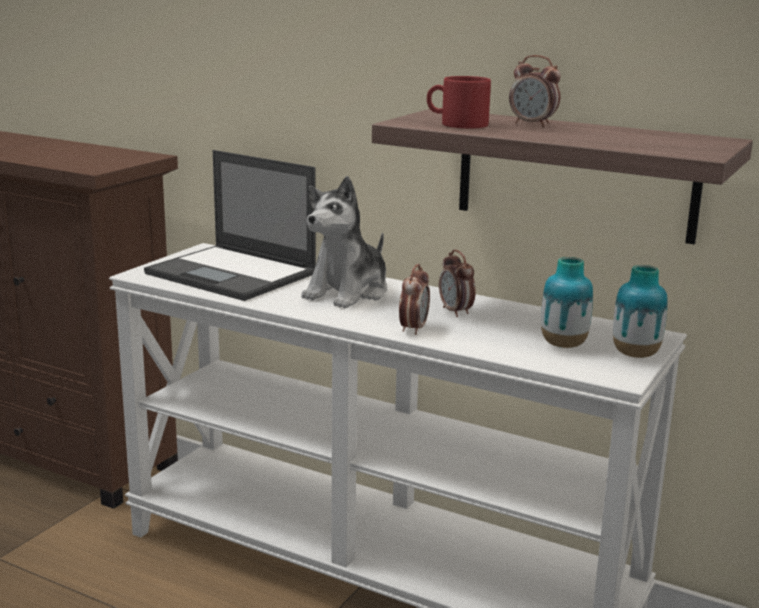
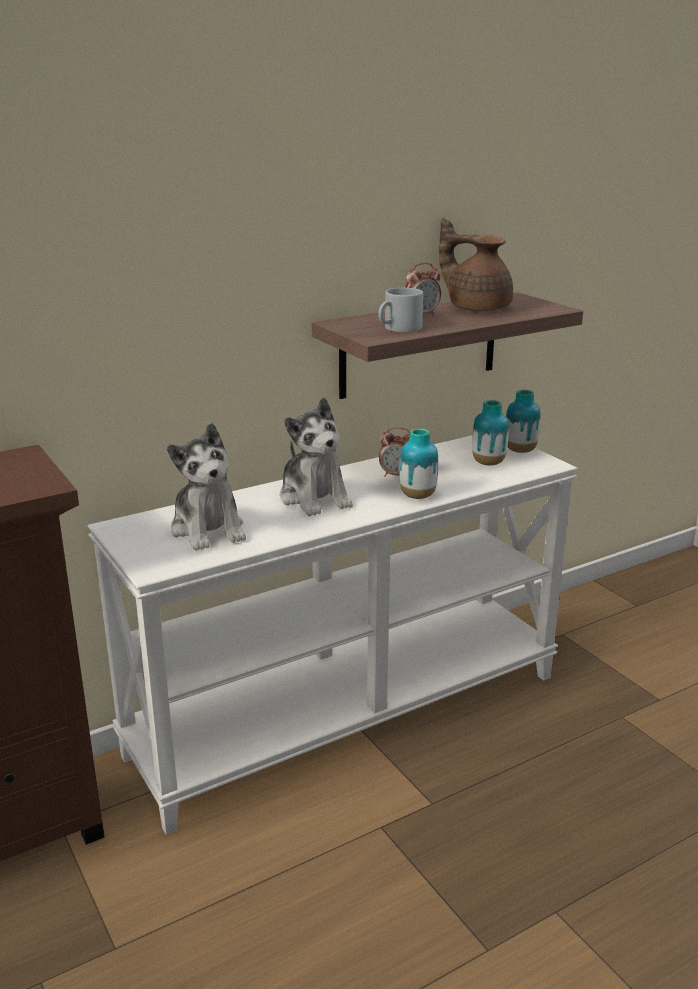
camera: 60 degrees left, 5 degrees up
(233, 274) = (208, 529): laptop -> plush toy
(413, 329) = (417, 496): alarm clock -> vase
(456, 124) = (398, 329): red mug -> grey mug
(618, 134) = (477, 308): none -> brown teapot

